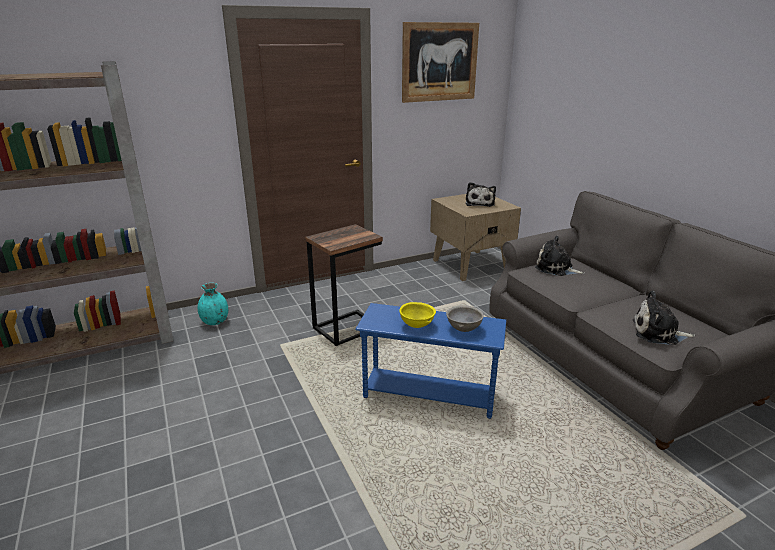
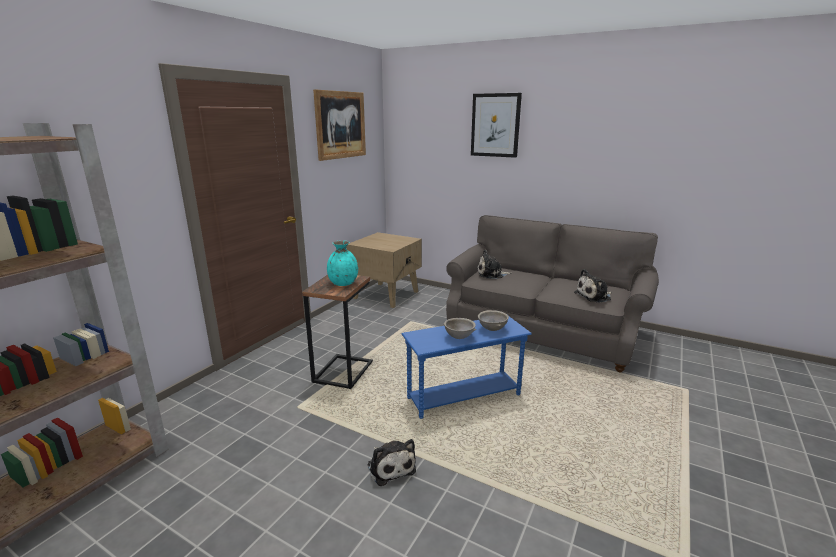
camera: 35 degrees left, 5 degrees down
(215, 322) = (199, 413): turquoise vase -> turquoise vase (343, 283)
(417, 325) = (459, 337): yellow bowl -> grey bowl
(479, 203) = (389, 241): plush toy -> plush toy (390, 466)
(628, 69) = (495, 125): none -> picture

